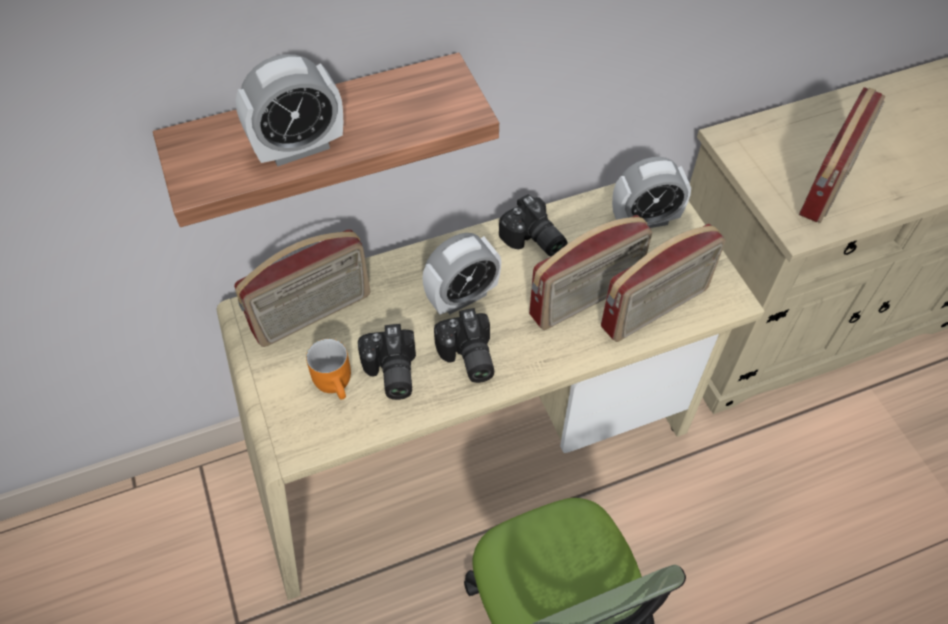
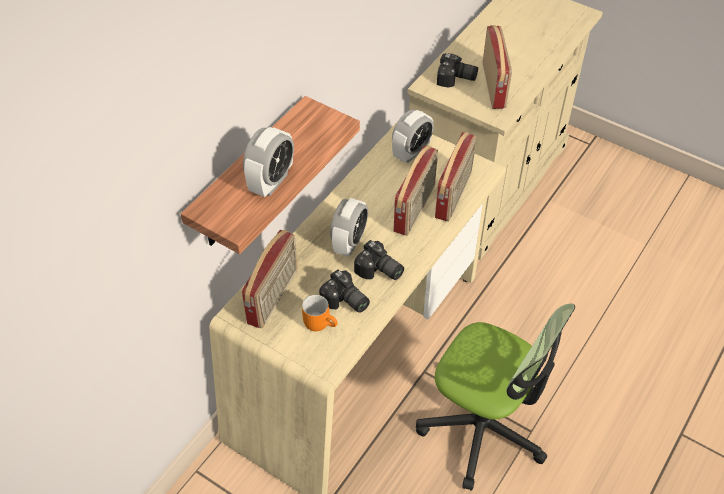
camera: 35 degrees left, 5 degrees down
(533, 241) = (362, 193): camera -> camera (456, 79)

